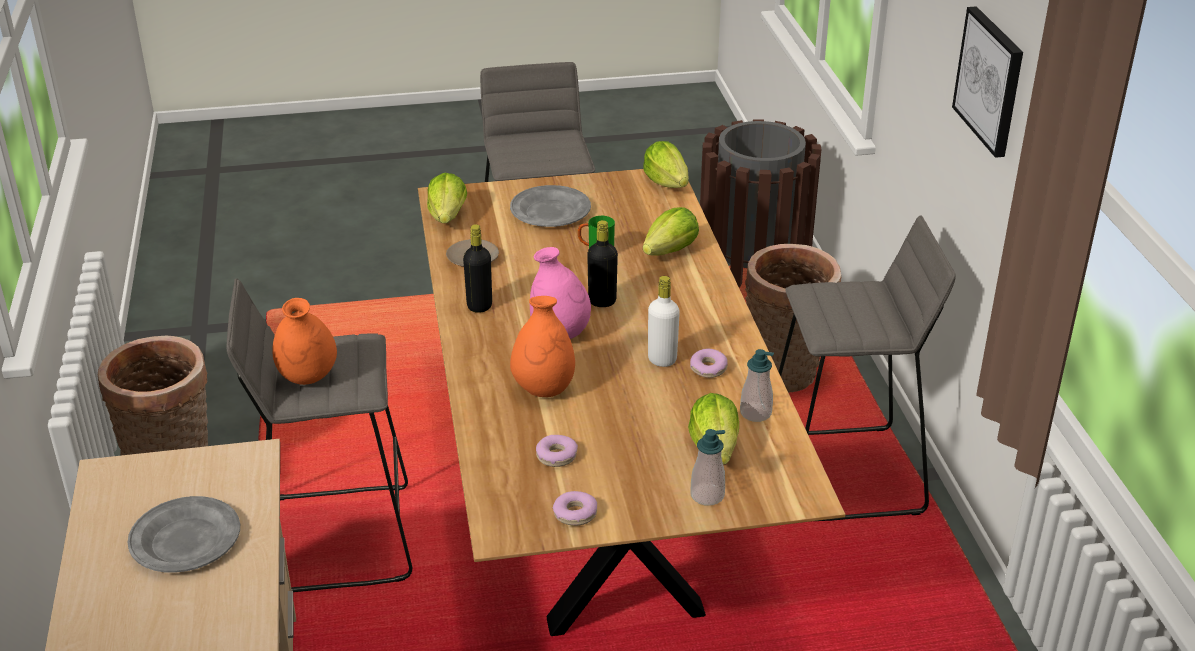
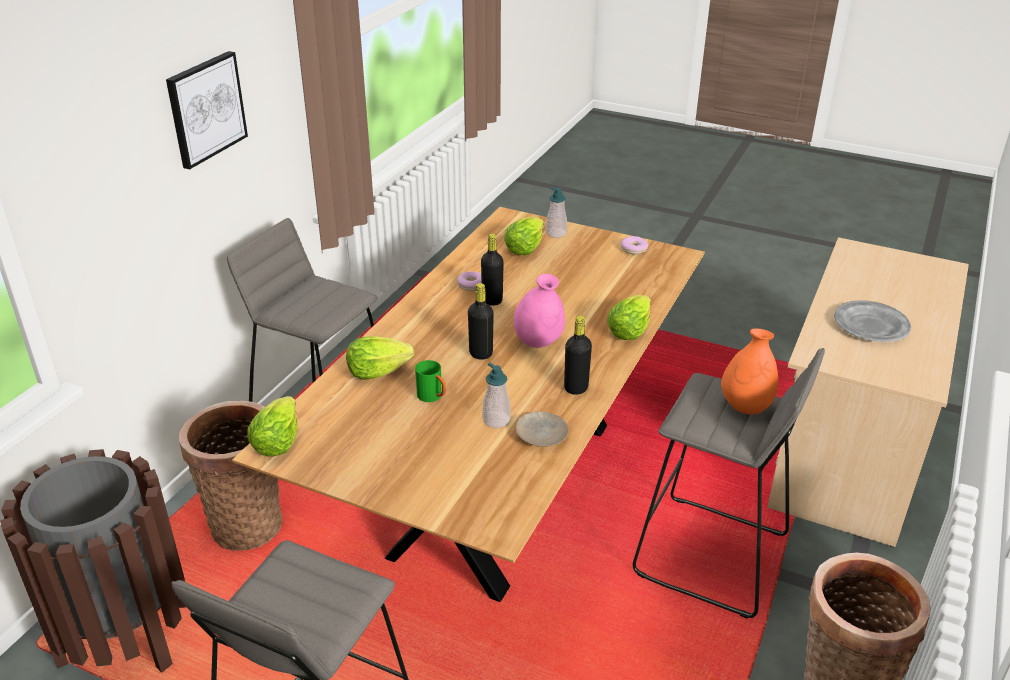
camera: 145 degrees left, 0 degrees up
(447, 216) = (519, 498): lettuce -> lettuce (629, 331)
(543, 389) = (588, 312): orange vase -> none
(550, 211) = (418, 459): grey plate -> none
(557, 456) = (617, 276): donut -> none
(662, 360) = (492, 300): white bottle -> black bottle
(755, 413) = (478, 255): soap dispenser -> soap dispenser (496, 420)

